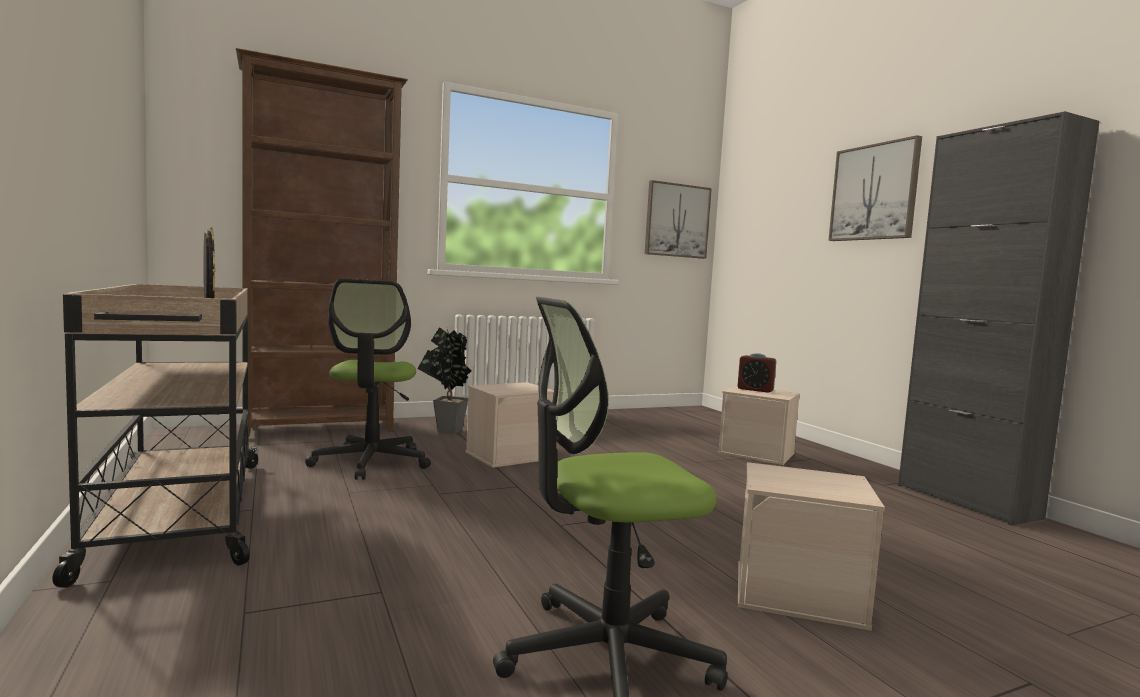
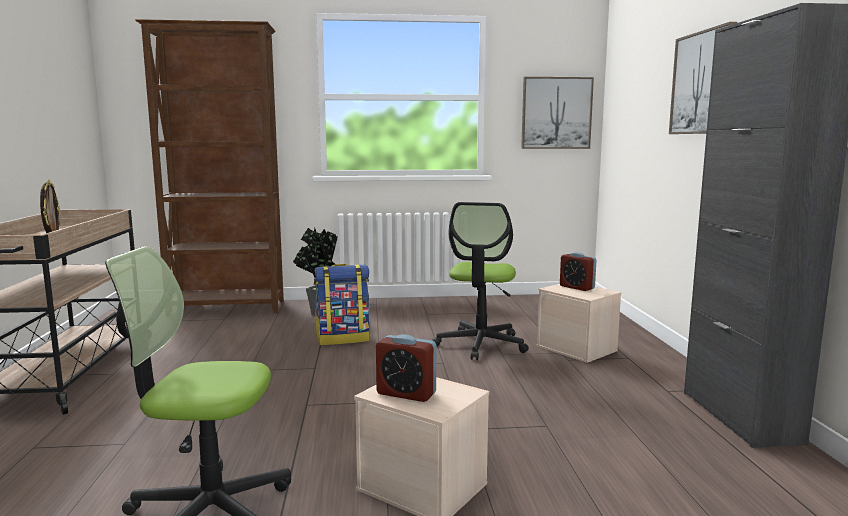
camera: 20 degrees right, 5 degrees up
(371, 462) = (230, 340): office chair -> office chair (480, 344)
(510, 455) = (343, 339): beige storage box -> backpack
(796, 483) = (406, 393): none -> alarm clock

